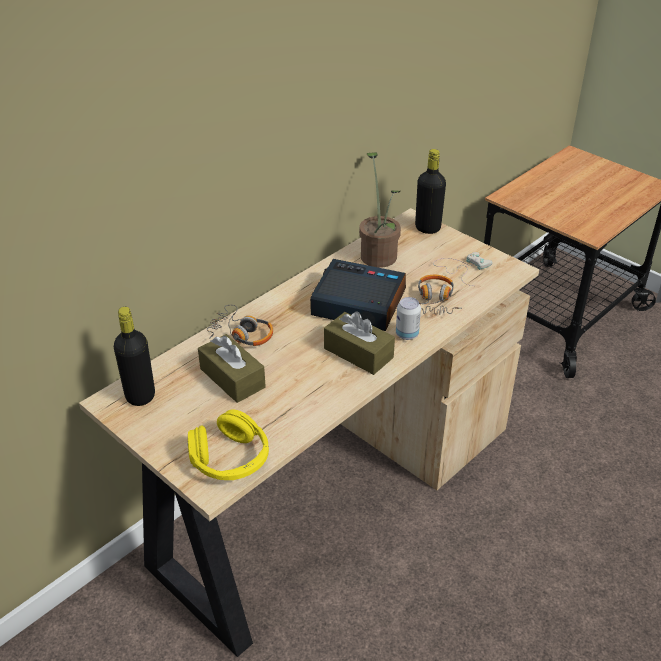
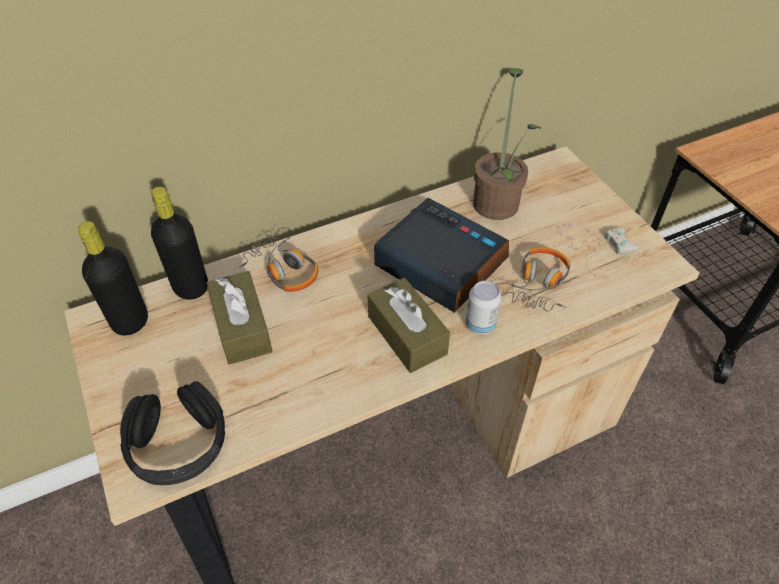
camera: 20 degrees right, 10 degrees up
(230, 459) = (179, 445): yellow headphones -> black headphones
(427, 228) = (575, 178): black bottle -> black bottle (191, 287)

